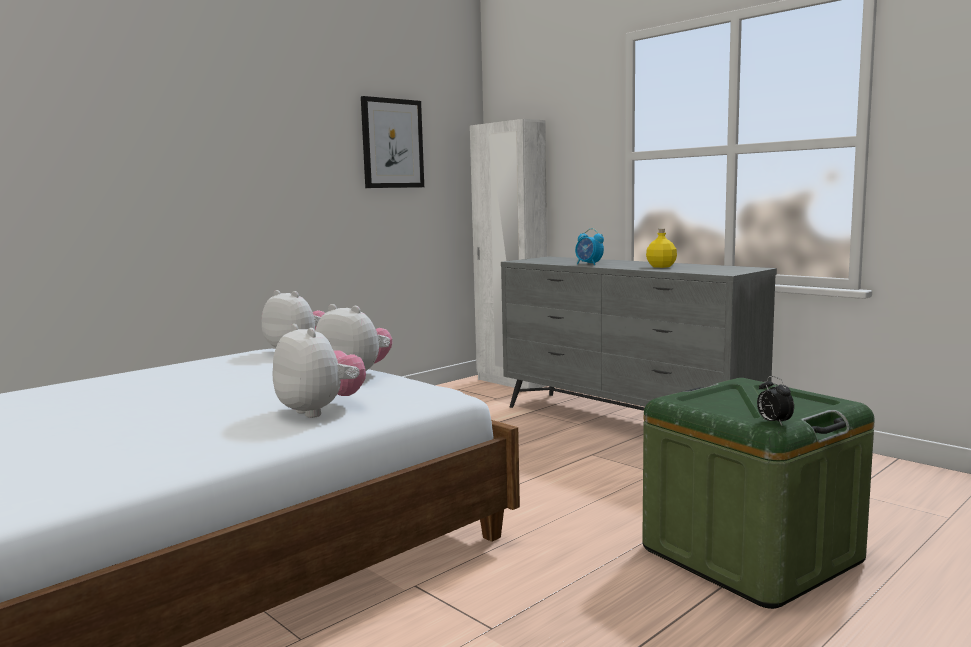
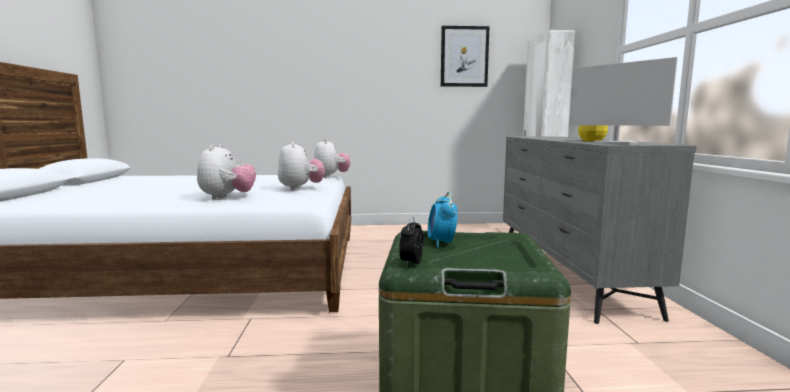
camera: 40 degrees right, 0 degrees up
(589, 264) = (549, 138): alarm clock -> alarm clock (441, 243)
(713, 270) = (615, 143): none -> monitor

